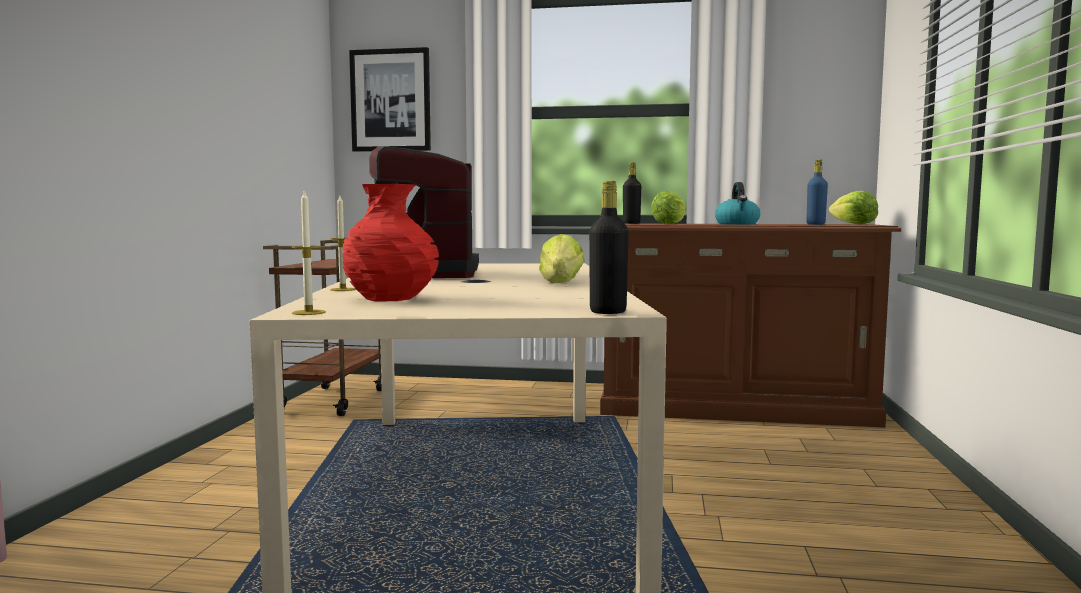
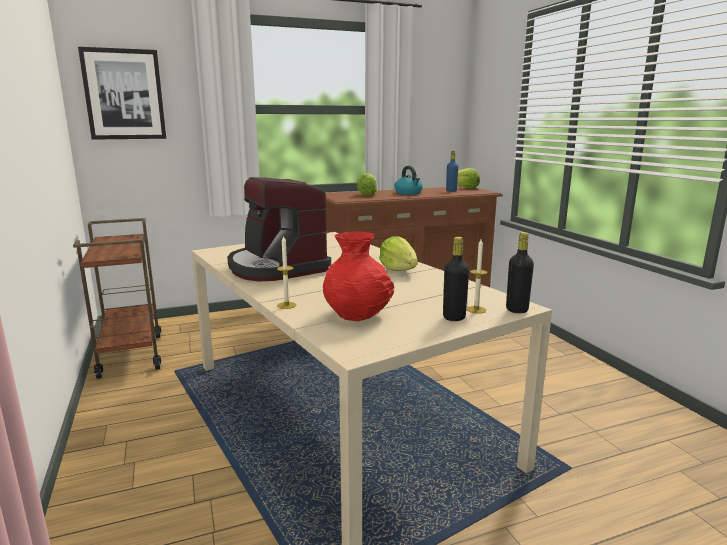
camera: 30 degrees left, 10 degrees up
(308, 312) = (361, 350): candle -> candle (476, 309)
(631, 223) = (341, 195): black bottle -> black bottle (454, 317)

